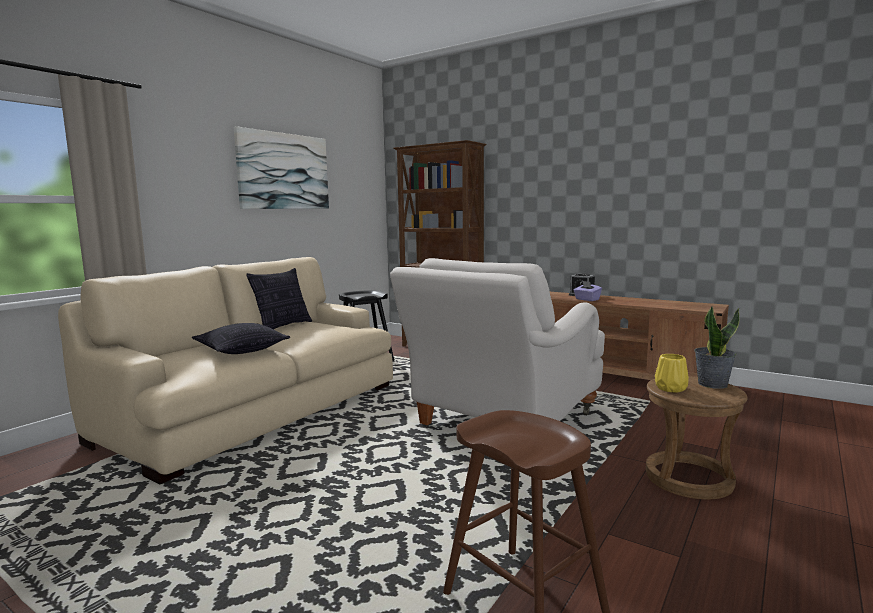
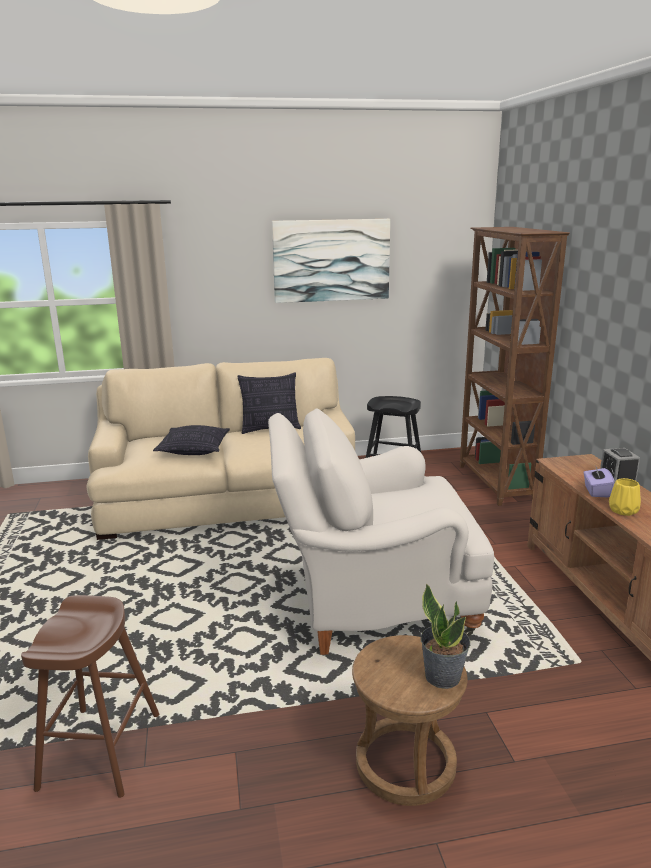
camera: 45 degrees right, 10 degrees up
(670, 388) = (387, 655): yellow vase -> yellow vase (623, 510)

